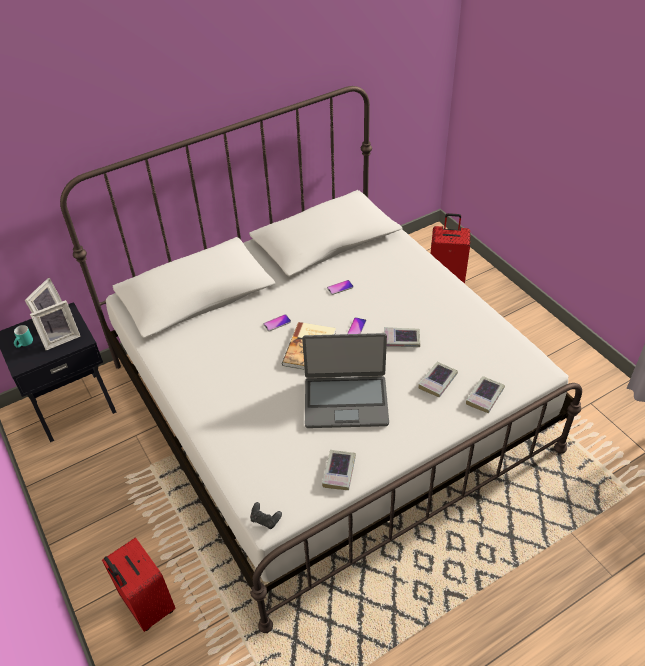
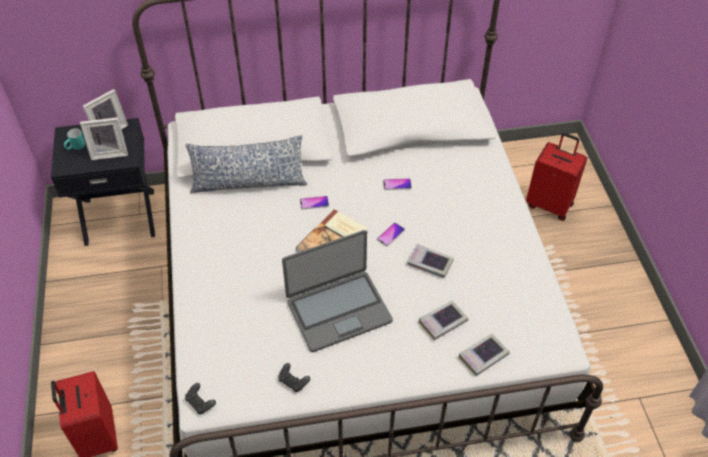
camera: 20 degrees right, 5 degrees up
(209, 324) = (248, 183): none -> pillow
(339, 472) = (293, 381): book -> black game controller
(346, 401) = (338, 310): laptop -> laptop turned 45 degrees counterclockwise

